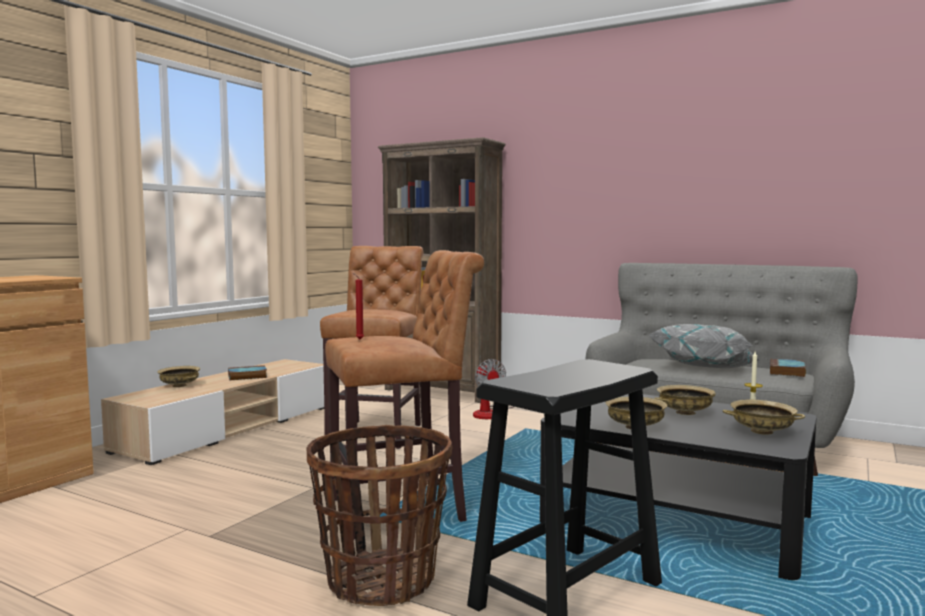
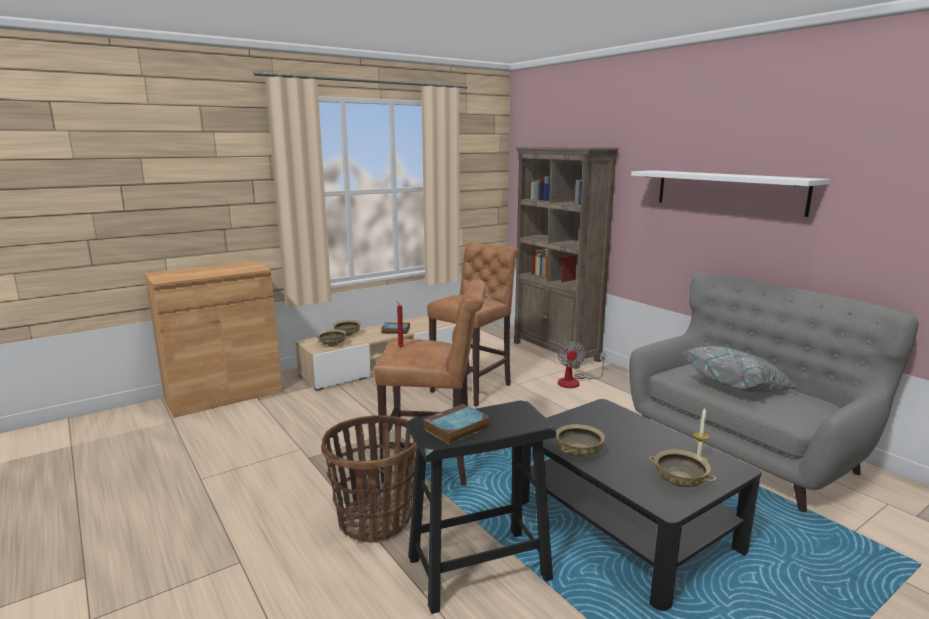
camera: 25 degrees right, 10 degrees up
(639, 177) = (728, 191): none -> white shelf
(684, 412) = (641, 443): beige bowl -> beige bowl (332, 344)
(787, 372) = (814, 407): book -> book (455, 428)

